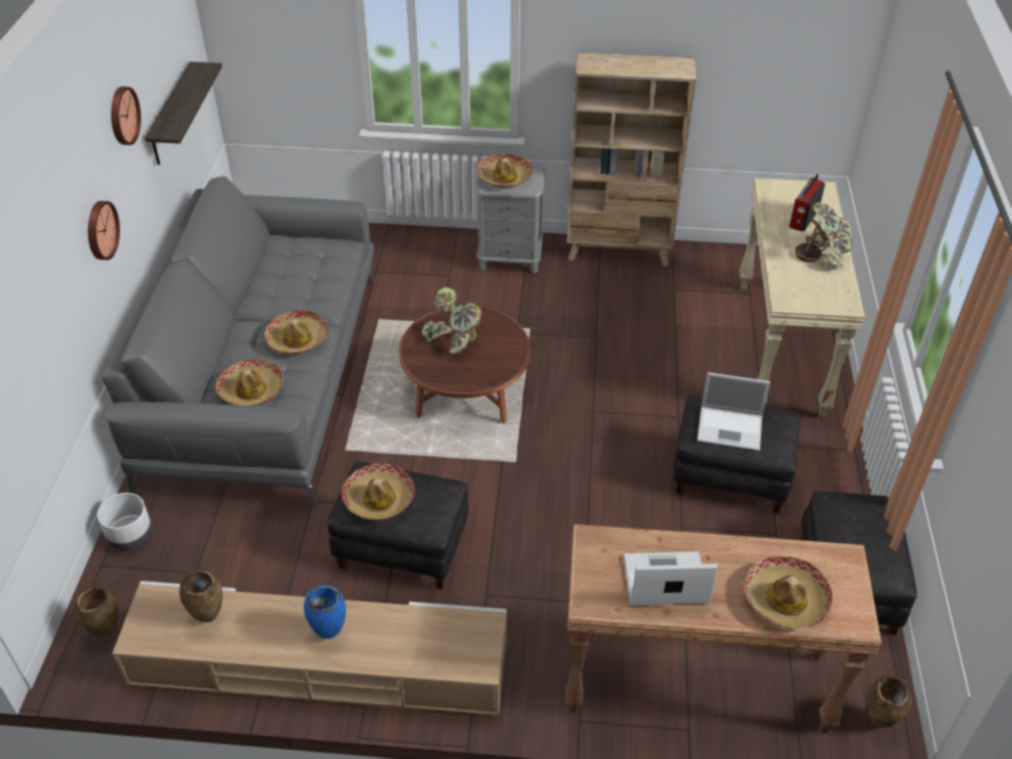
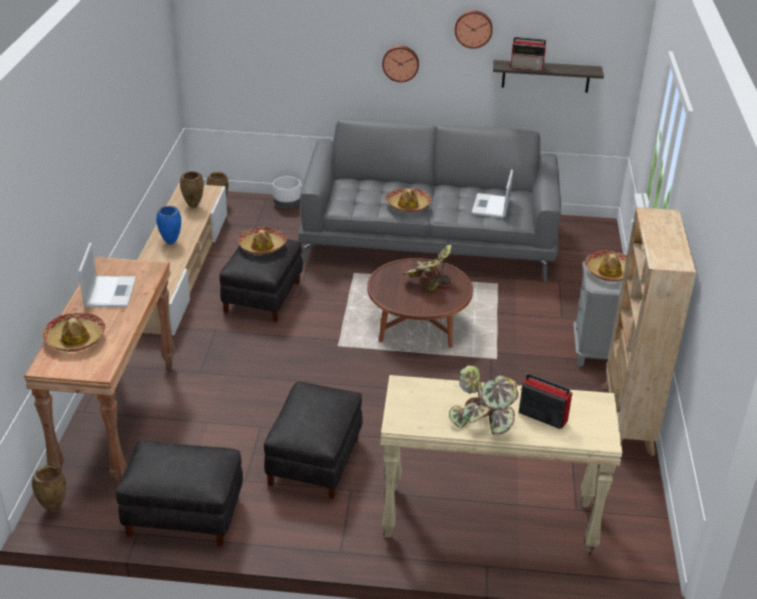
camera: 90 degrees right, 10 degrees down
(180, 113) = (527, 67): none -> radio
(251, 390) = (356, 191): hat -> none
(731, 428) = (312, 407): laptop -> laptop (491, 206)

